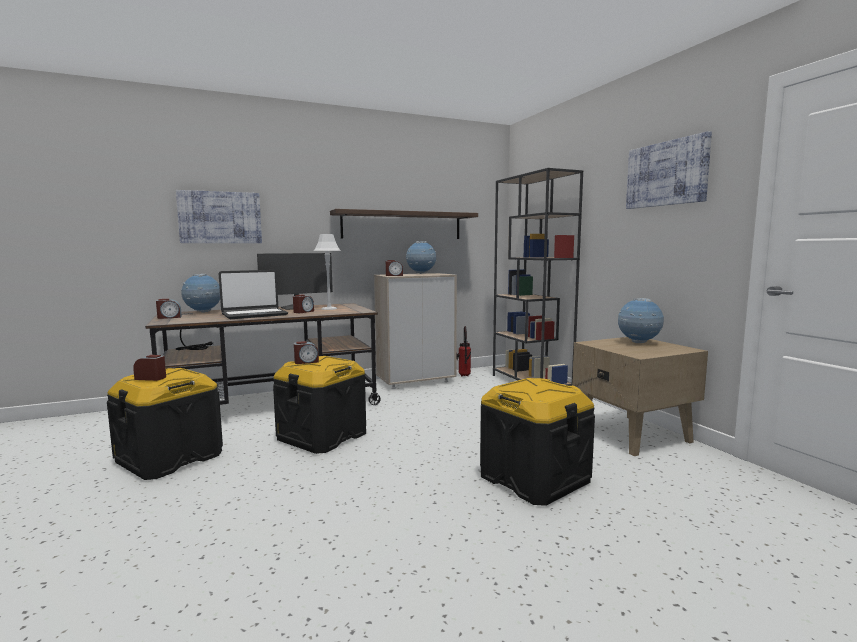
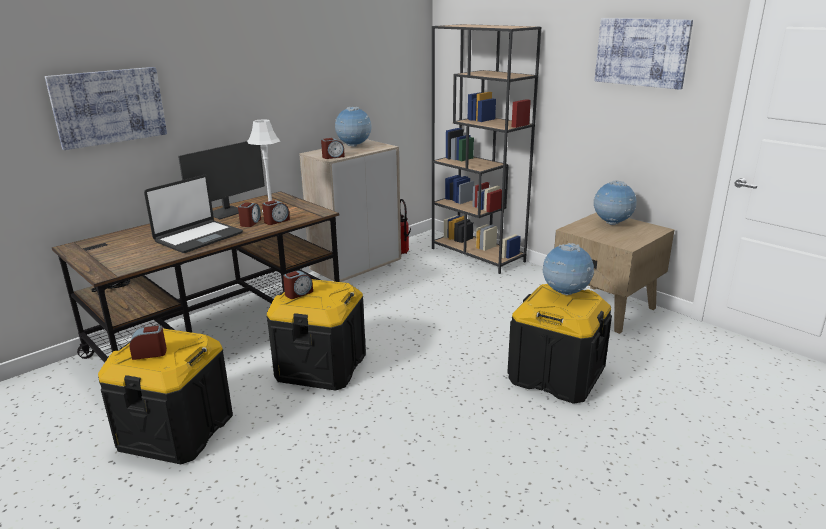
camera: 20 degrees left, 15 degrees up
(169, 317) = (92, 258): alarm clock -> alarm clock (276, 221)
(203, 312) = (119, 240): globe -> globe (565, 294)
(402, 225) = (324, 86): shelf -> none

